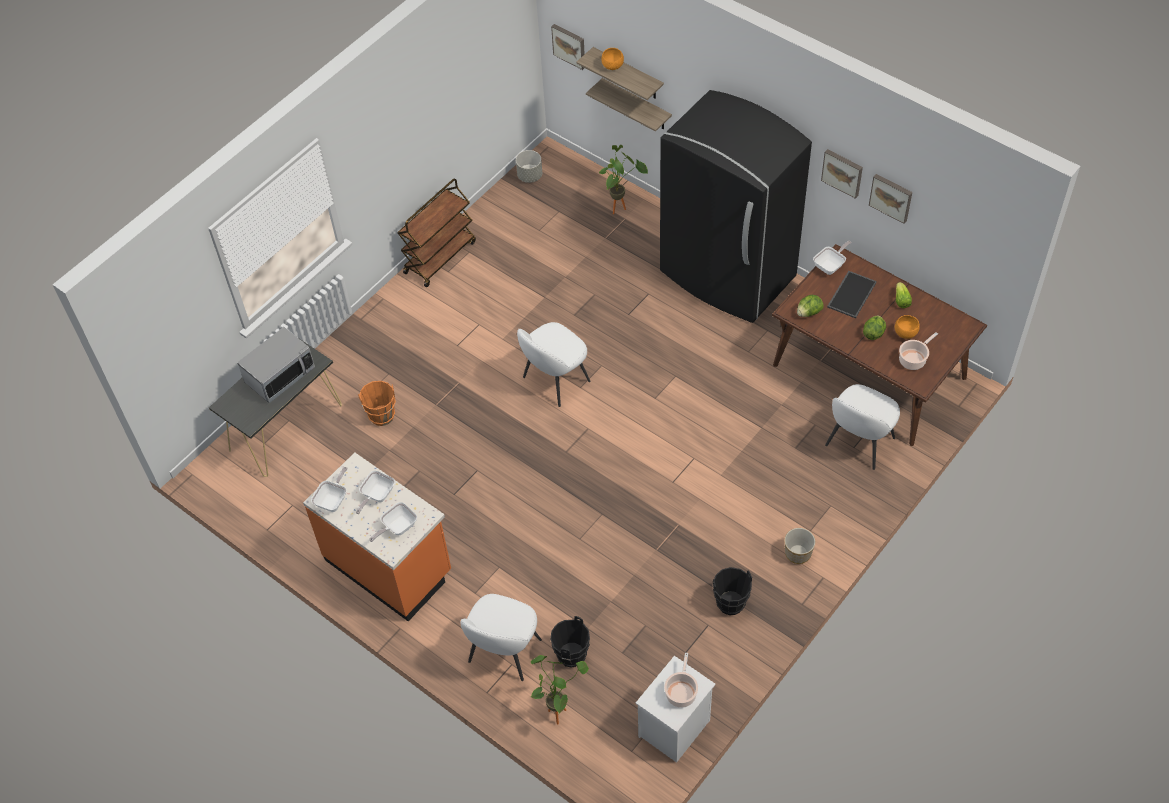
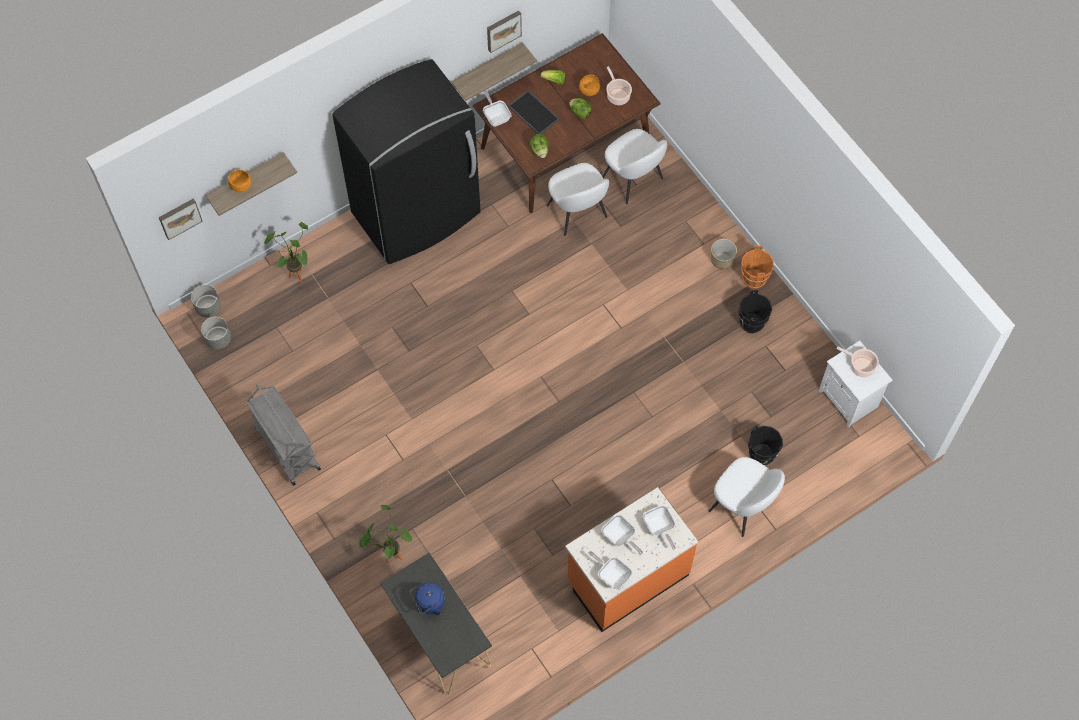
camera: 75 degrees left, 10 degrees up
(280, 375) = (428, 603): microwave -> blue kettle
(382, 416) = (459, 546): orange bucket -> orange bucket (753, 279)
(440, 257) = (286, 447): brown cart -> grey cart
(554, 380) = (477, 388): white chair -> white chair (577, 212)
(558, 159) = (208, 307): none -> grey planter
(558, 710) = (808, 479): potted plant -> potted plant (389, 554)
(636, 105) = (260, 193): shelf -> shelf (487, 68)
(843, 172) = (459, 53): picture -> none

